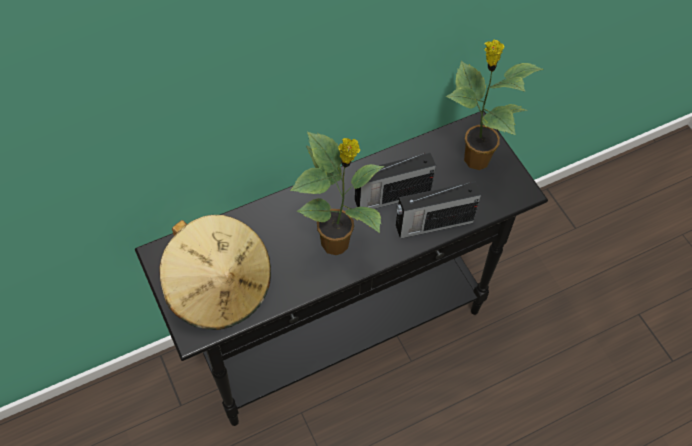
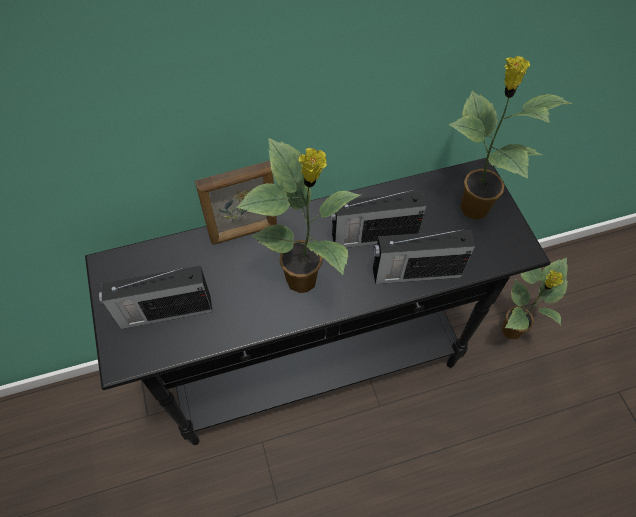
camera: 10 degrees right, 0 degrees up
(220, 287) = (164, 312): beige hat -> radio
(275, 208) = (244, 232): none -> picture frame
(530, 271) = (511, 331): none -> potted plant

